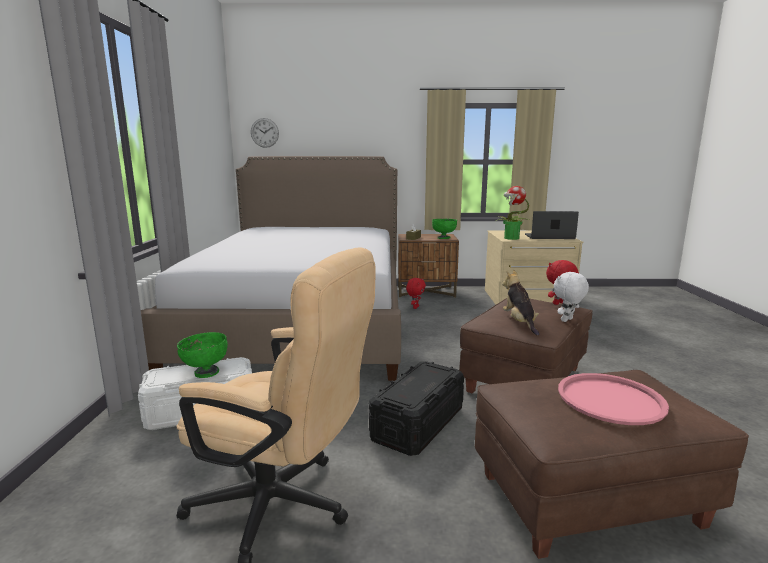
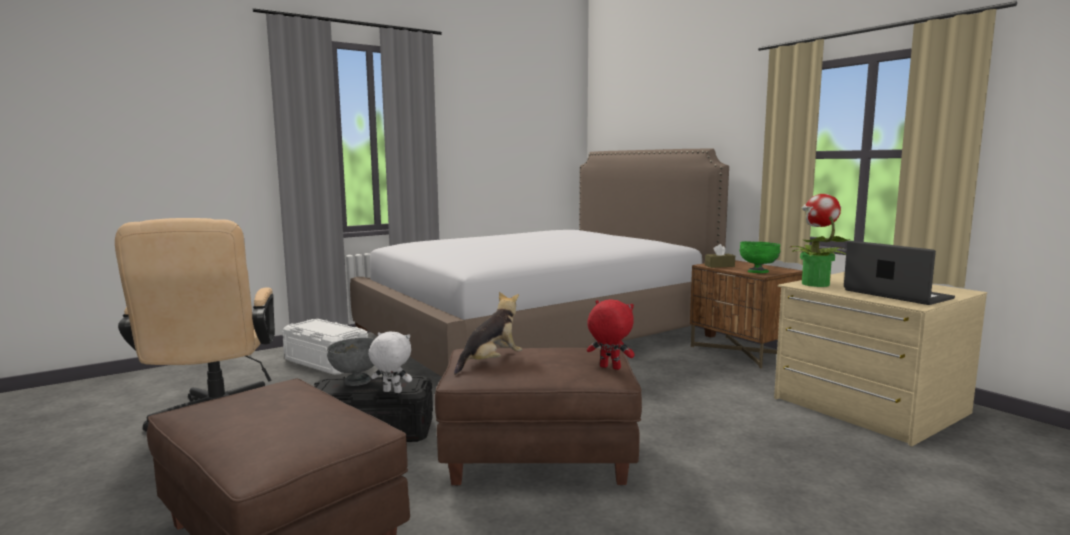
camera: 55 degrees right, 5 degrees down
(206, 373) = (323, 329): green bowl -> none
(264, 132) = (611, 124): wall clock -> none
(402, 386) = (356, 381): none -> grey bowl
(415, 307) = (673, 360): red plush toy -> none
(567, 320) = (539, 380): white plush toy -> white plush toy (391, 392)
(610, 399) = (271, 417): pink tray -> none

